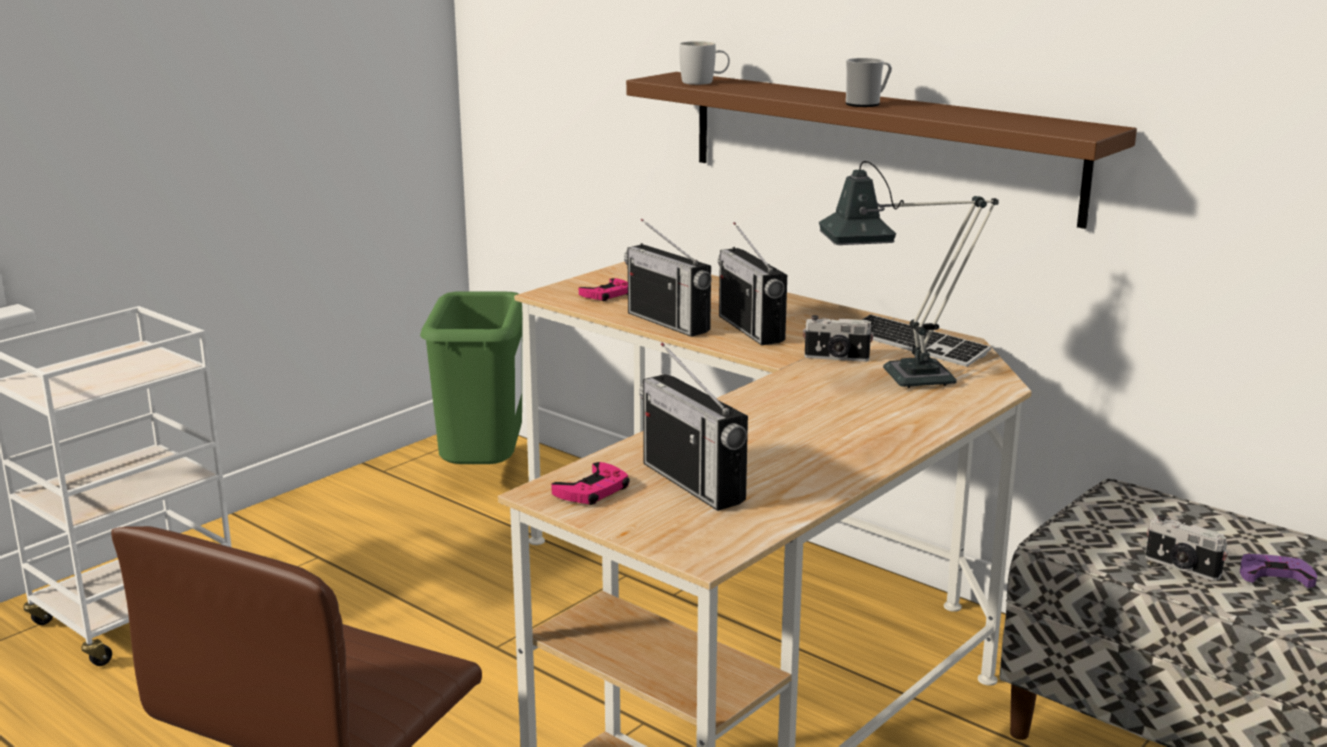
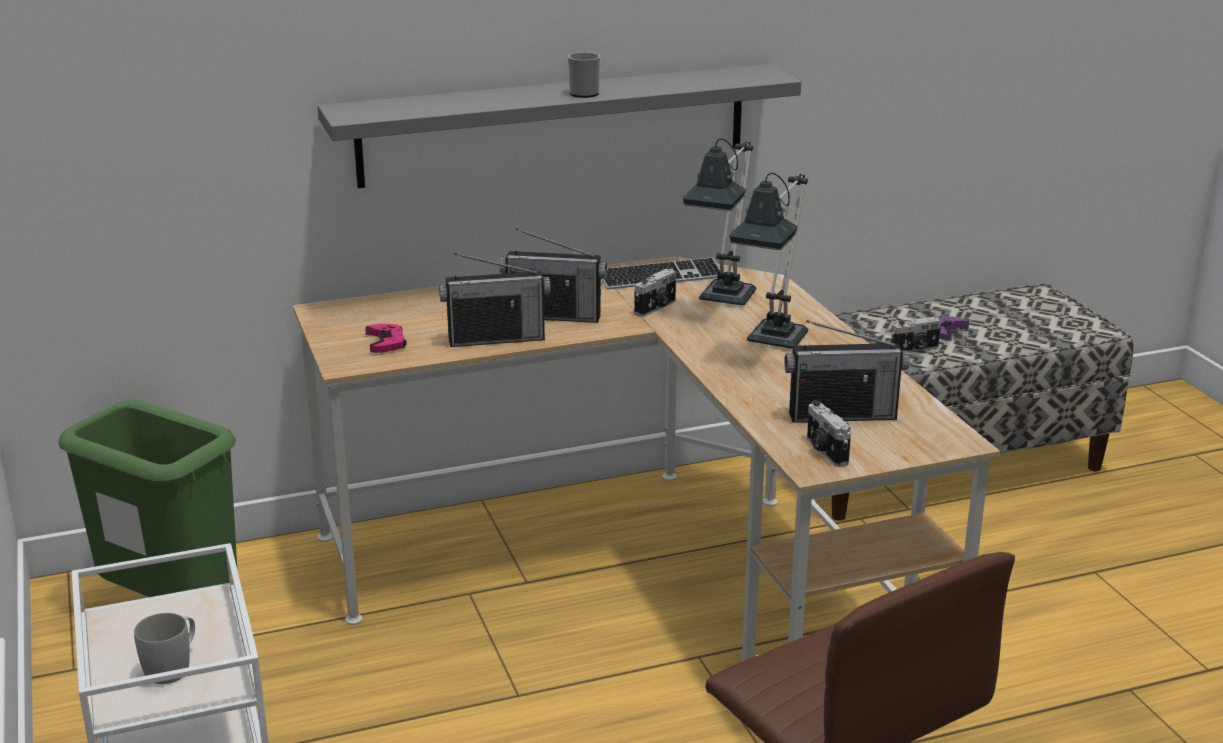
camera: 60 degrees left, 5 degrees up
(593, 491) = (825, 451): pink game controller -> camera
(704, 82) = (398, 108): white mug -> white mug (173, 666)
(828, 419) = (772, 344): none -> table lamp
(877, 144) = (554, 125): brown shelf -> grey shelf

